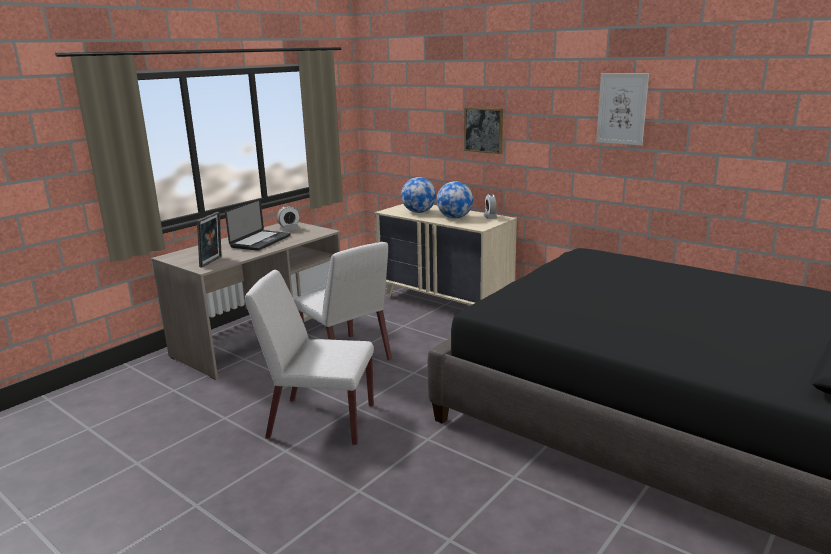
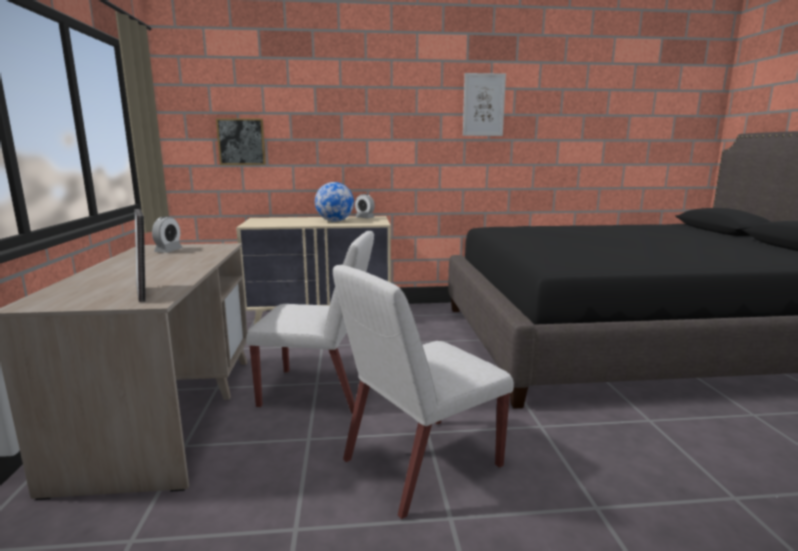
camera: 45 degrees left, 5 degrees down
(261, 241) = (160, 264): laptop -> none
(418, 212) = (286, 222): globe -> none
(484, 130) = (343, 131): picture -> picture (241, 142)

